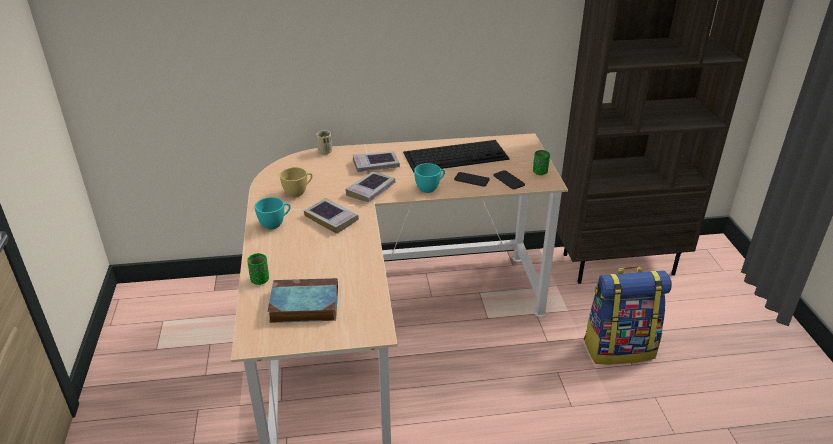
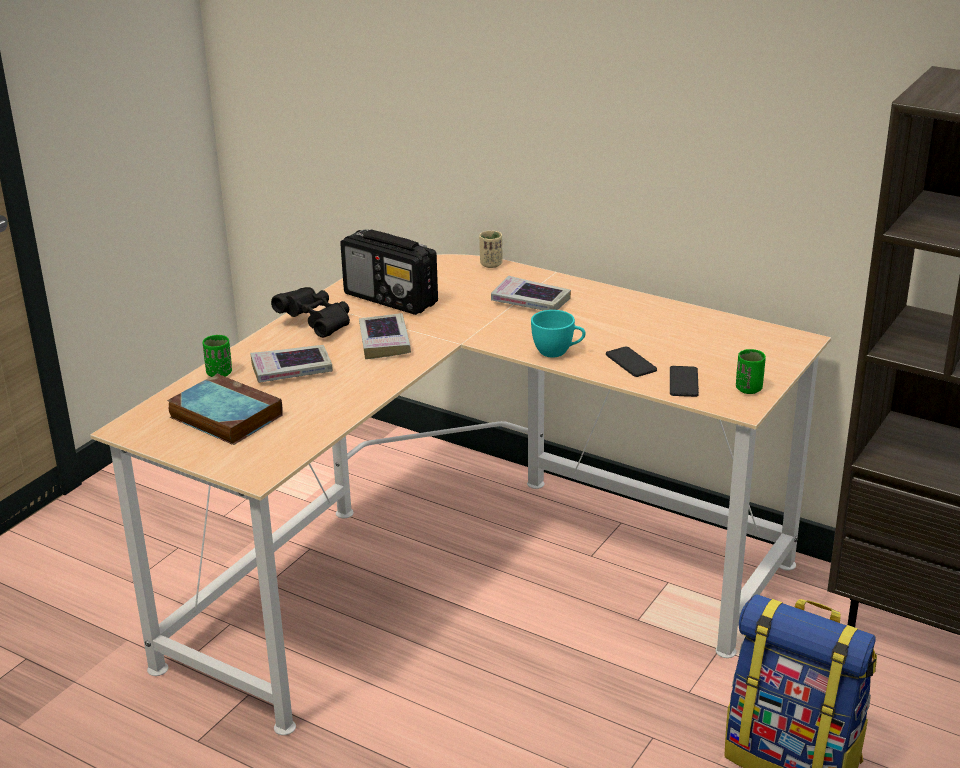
camera: 40 degrees right, 5 degrees down
(275, 224) = (317, 323): turquoise cup -> black binoculars
(298, 192) = (391, 299): yellow cup -> radio
(371, 190) = (479, 327): book -> book (292, 370)
(456, 155) = (659, 326): keyboard -> none

